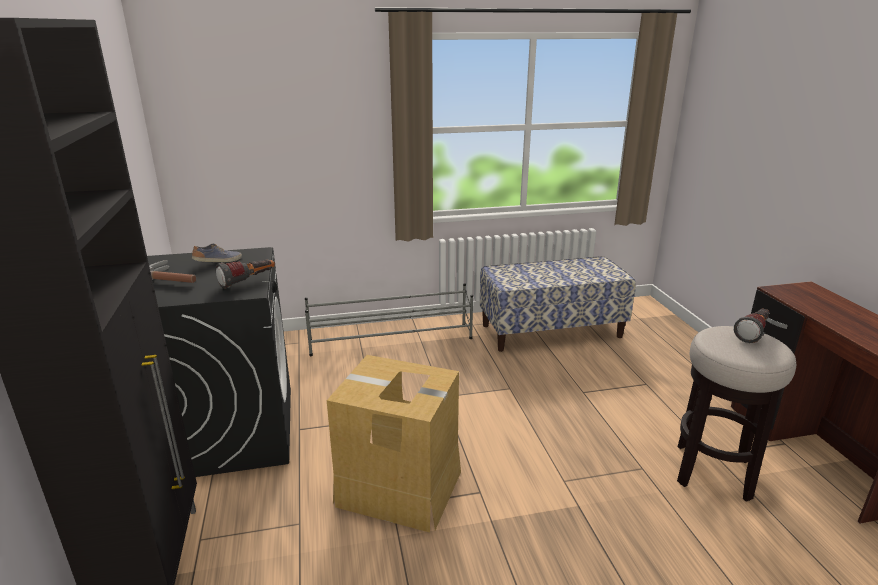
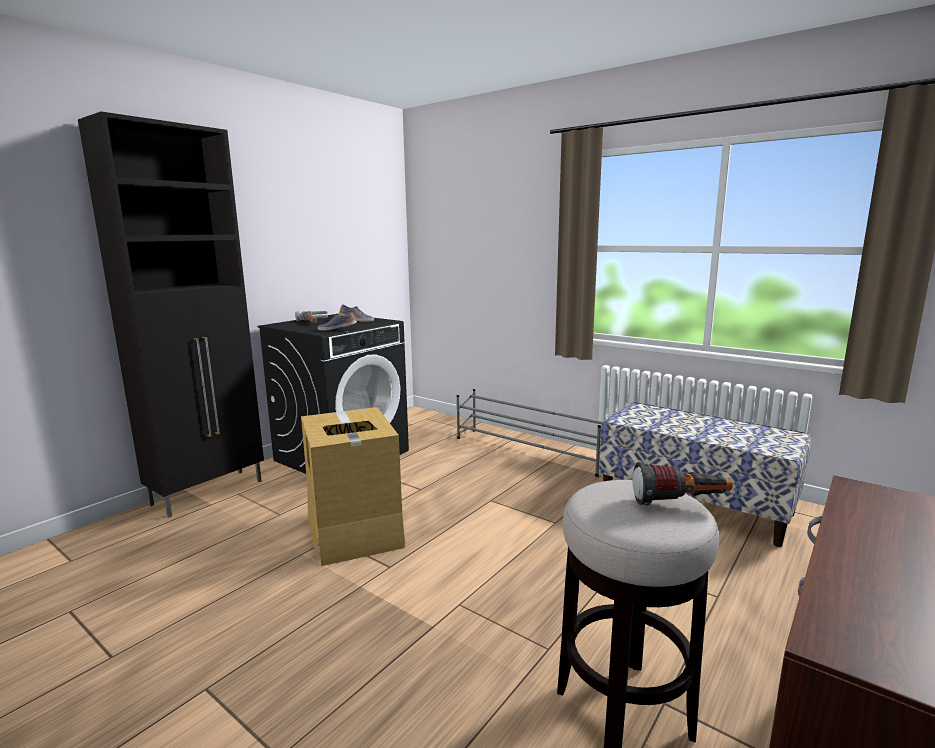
camera: 50 degrees right, 10 degrees down
(248, 282) = (337, 329): flashlight -> shoe

